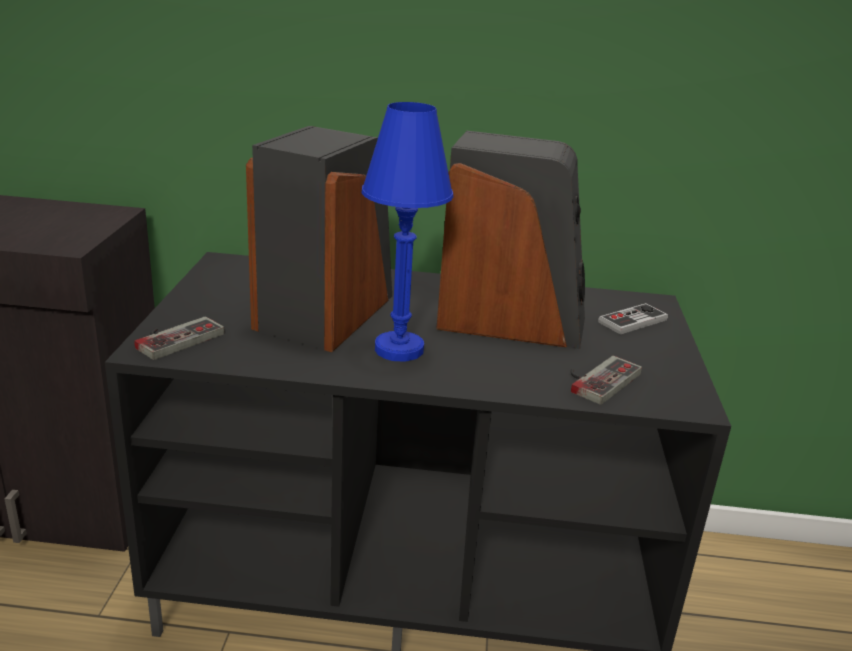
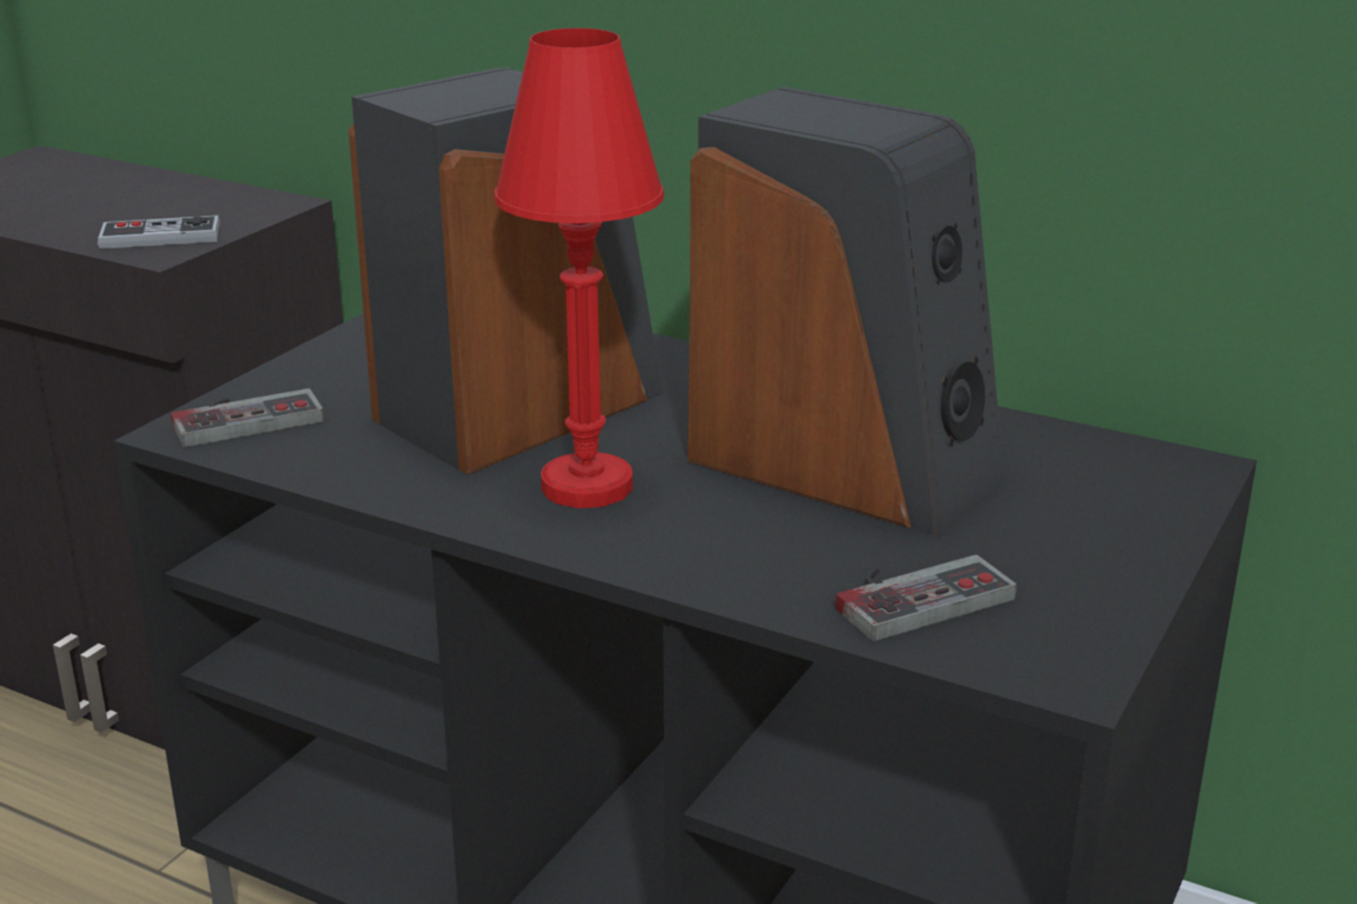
camera: 25 degrees right, 0 degrees up
(399, 349) = (587, 486): blue table lamp -> red table lamp
(632, 321) = (1103, 498): game controller -> game controller (160, 237)

